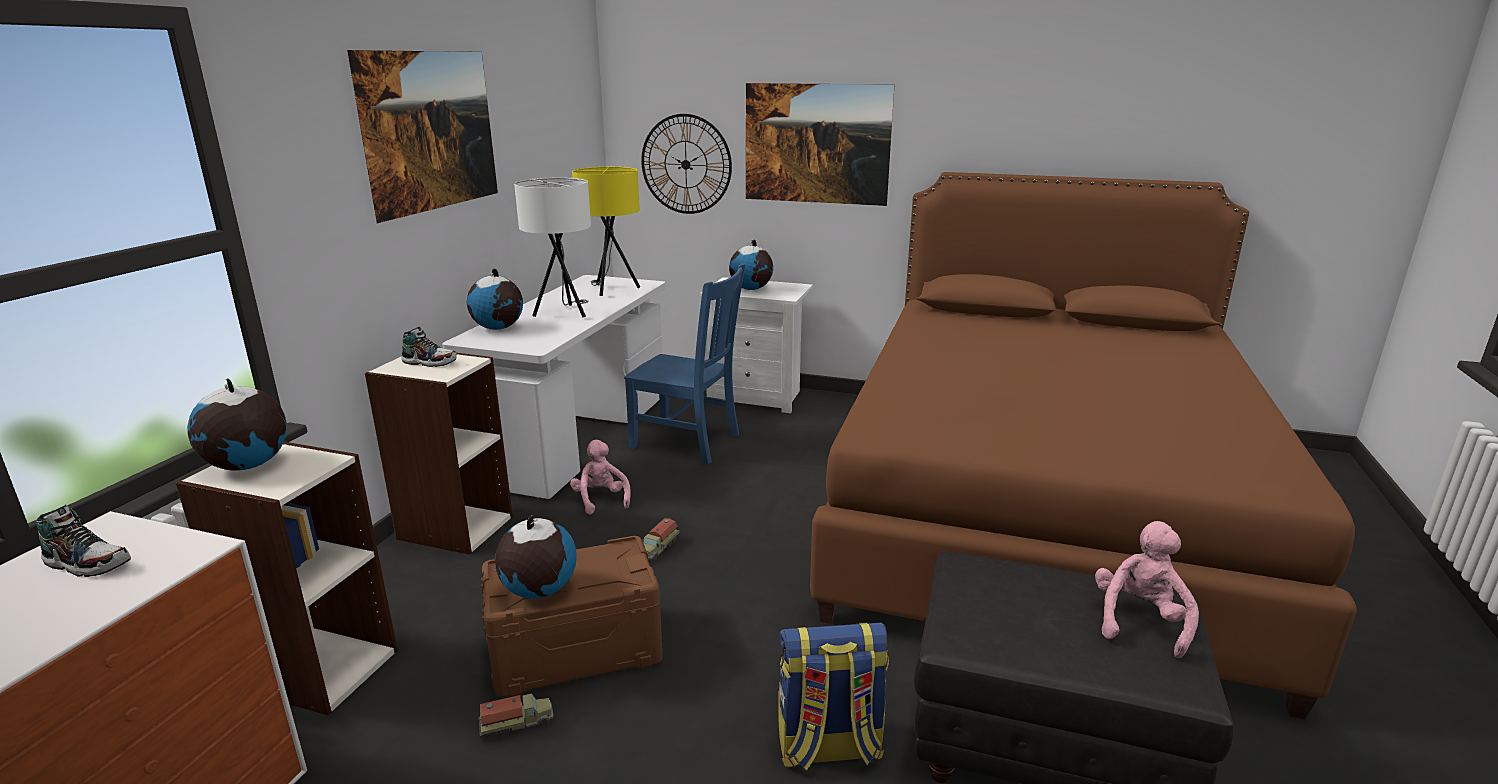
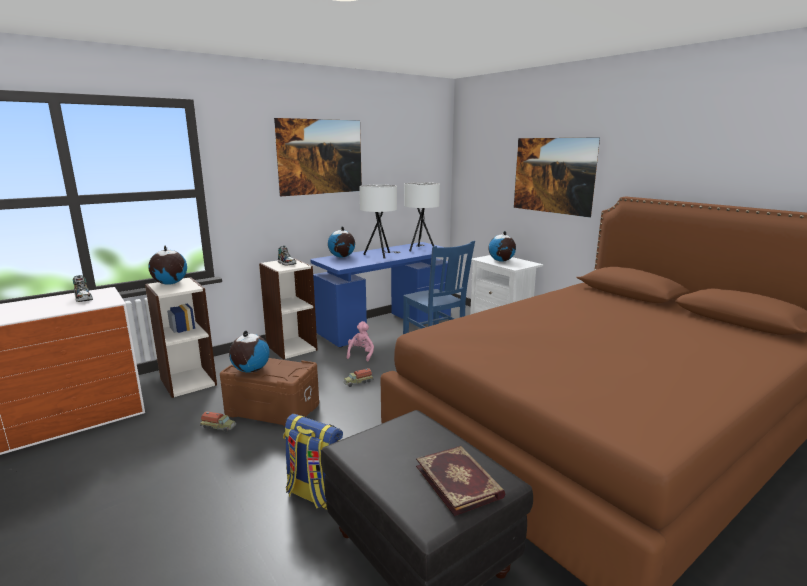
camera: 35 degrees right, 5 degrees down
(577, 437) = (386, 325): white desk -> blue desk
(611, 290) = (421, 249): yellow table lamp -> white table lamp
(686, 164) = (486, 185): wall clock -> none
(1139, 621) = (459, 481): pink plush toy -> book

